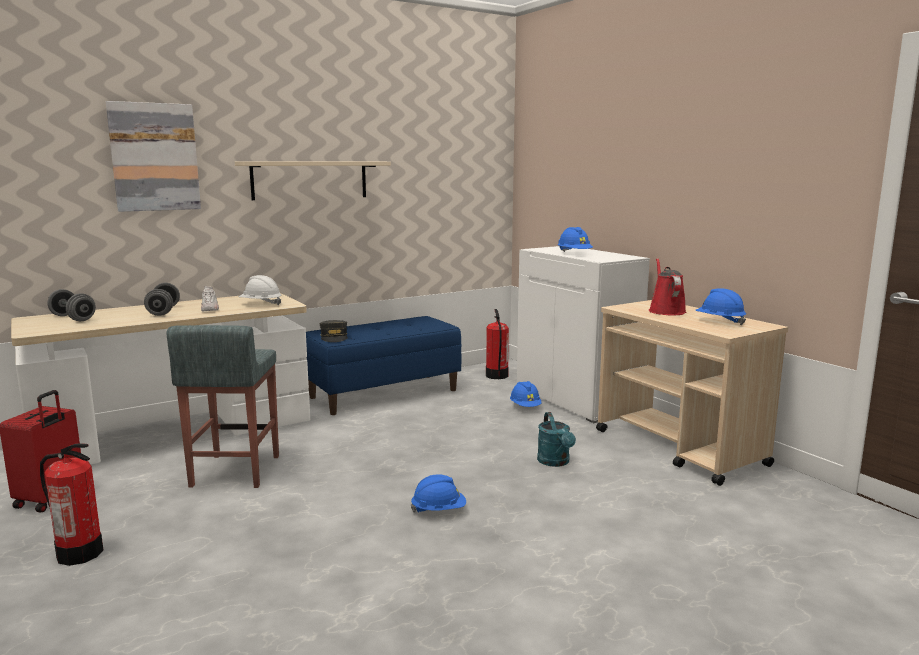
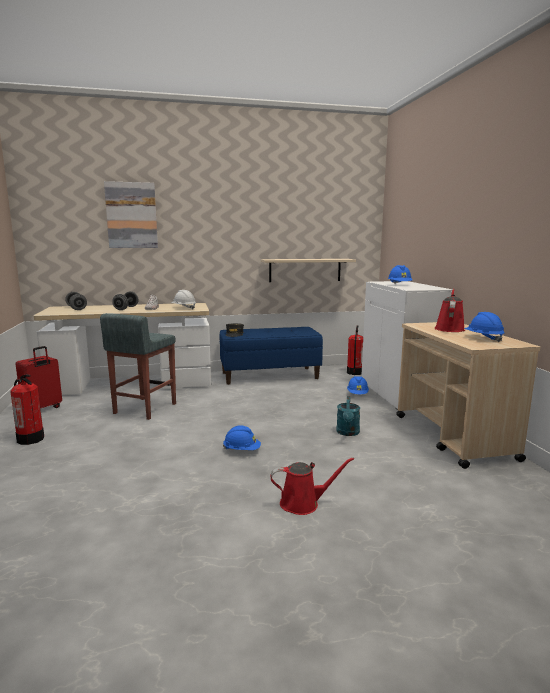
camera: 20 degrees right, 0 degrees up
(310, 180) = (229, 231): beige shelf -> beige shelf (305, 270)
(577, 566) = (303, 503): none -> red watering can

